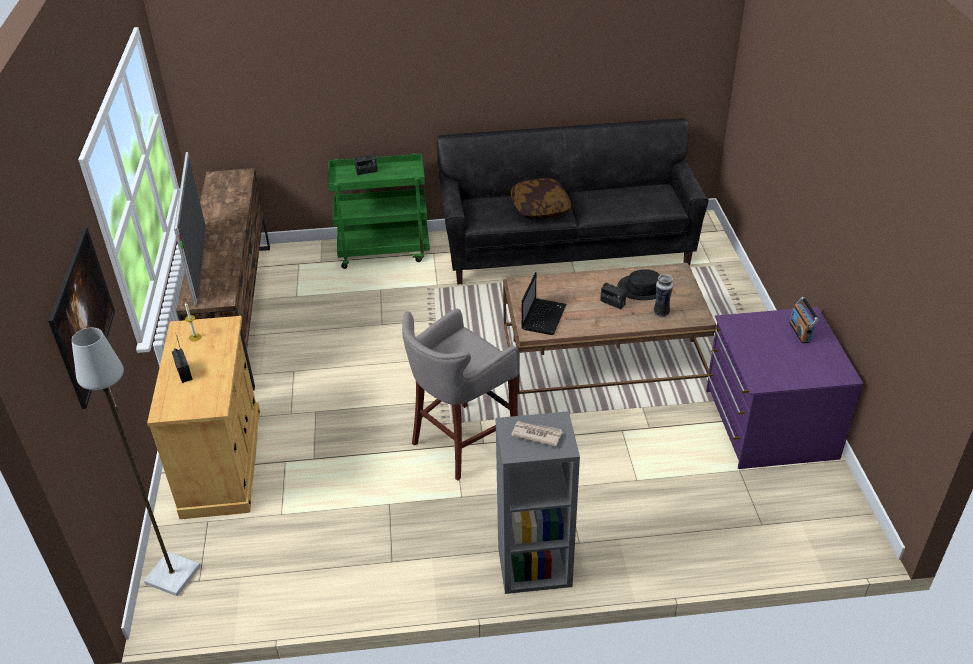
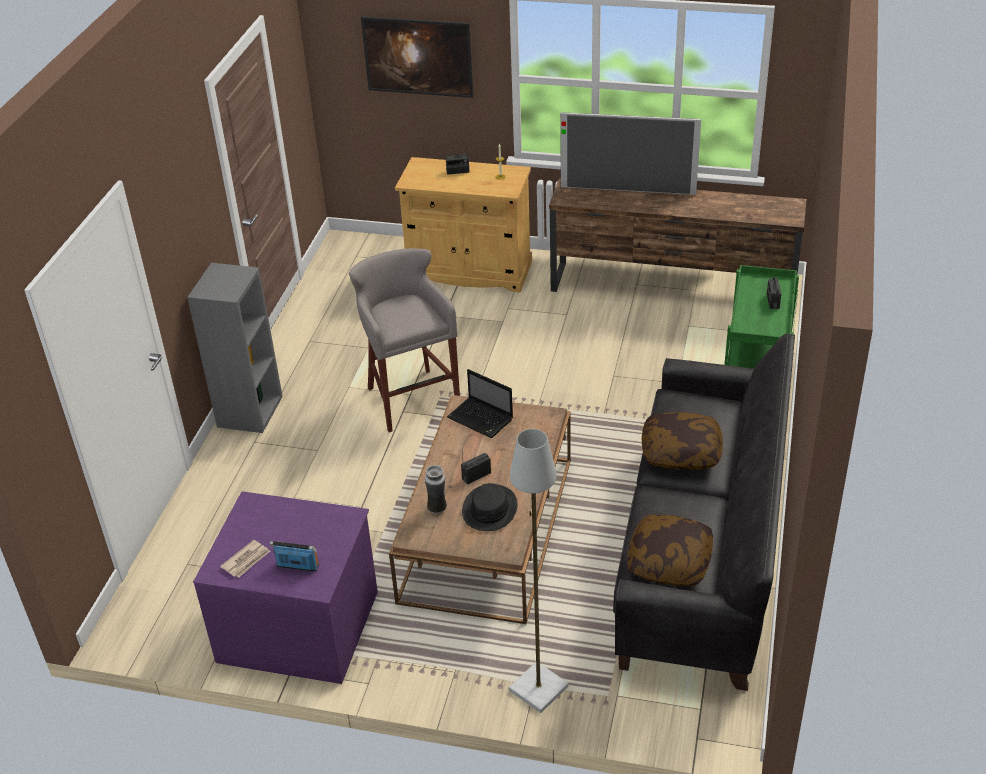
camera: 110 degrees right, 0 degrees up
(174, 574) = (369, 246): grey floor lamp -> grey floor lamp (539, 689)
(536, 434) = (225, 282): newspaper -> newspaper (246, 560)
(649, 197) = (669, 562): none -> pillow

